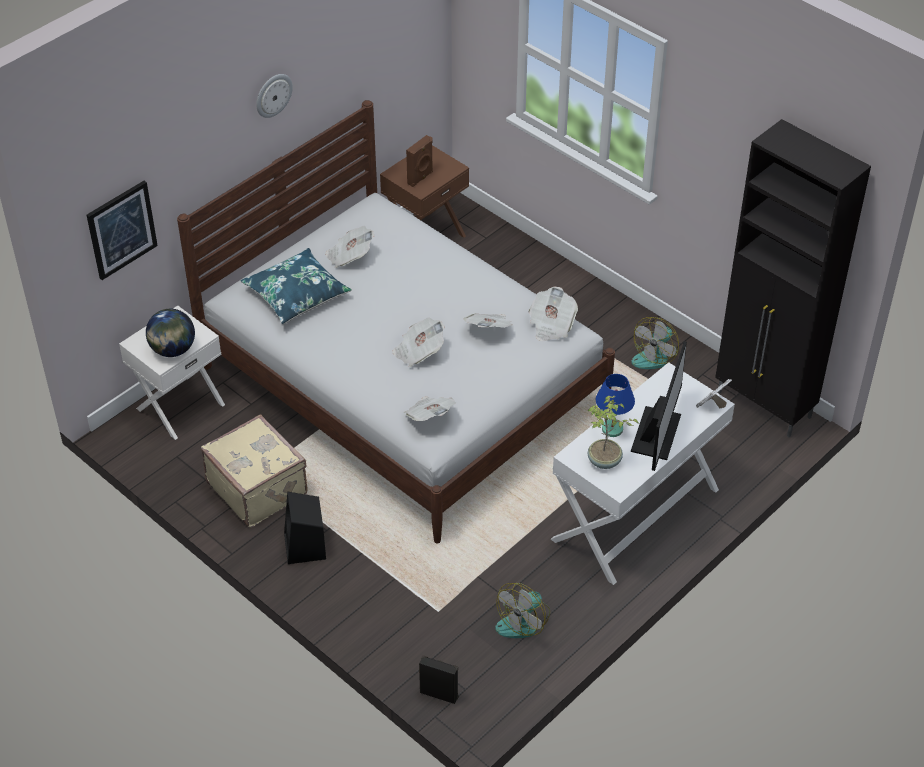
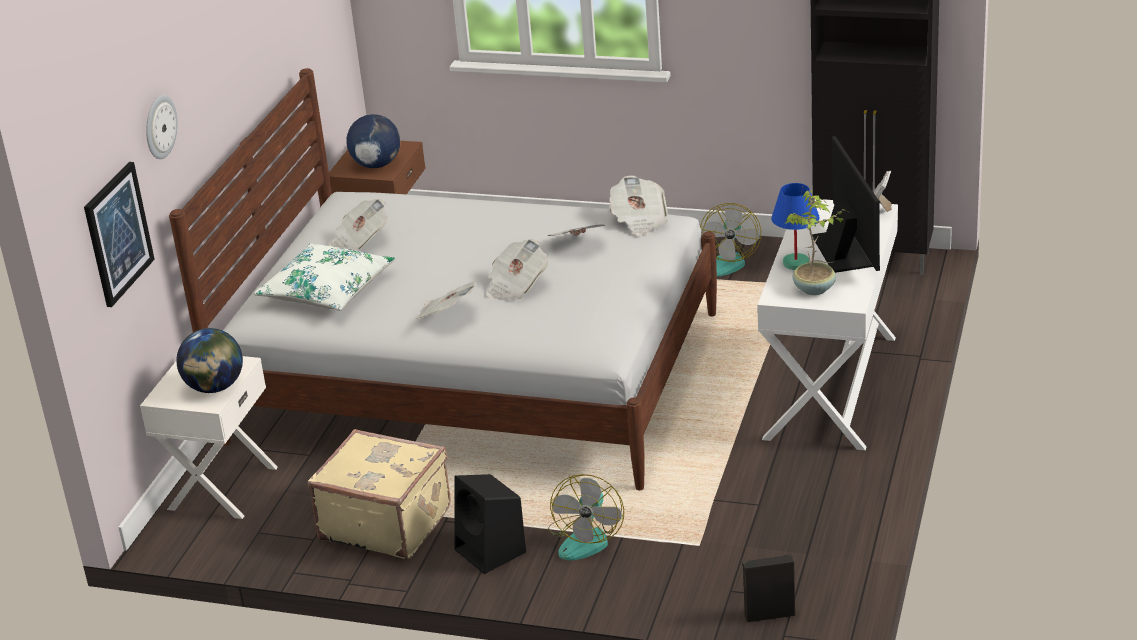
camera: 25 degrees left, 15 degrees down
(273, 95) = (222, 54): wall clock -> wall clock (159, 126)
(296, 294) = (327, 290): blue pillow -> white pillow
(421, 178) = (376, 165): brown speaker -> globe
(430, 417) = (581, 331): newspaper -> newspaper (447, 315)
(523, 620) = (800, 516): fan -> fan (586, 538)

